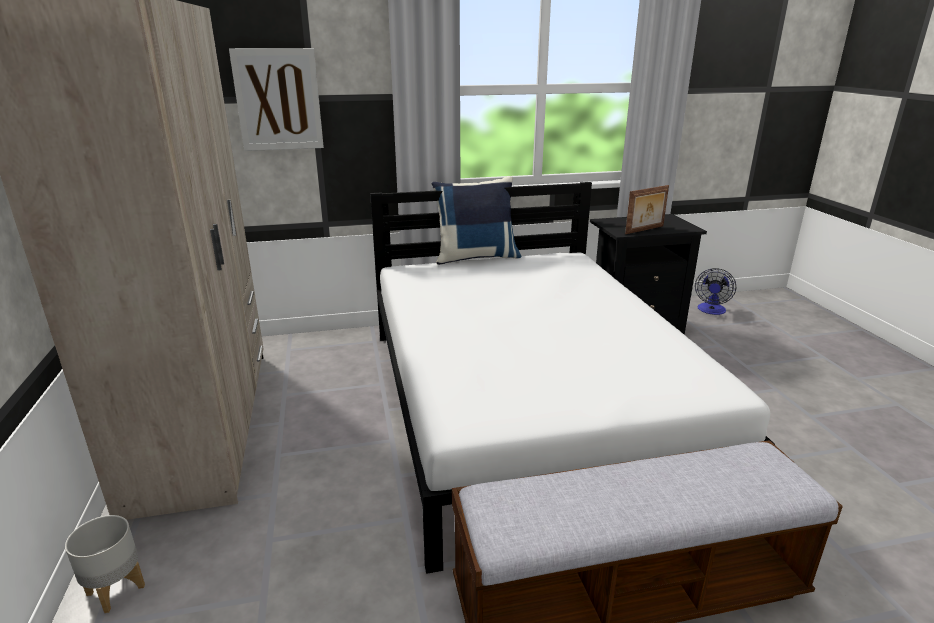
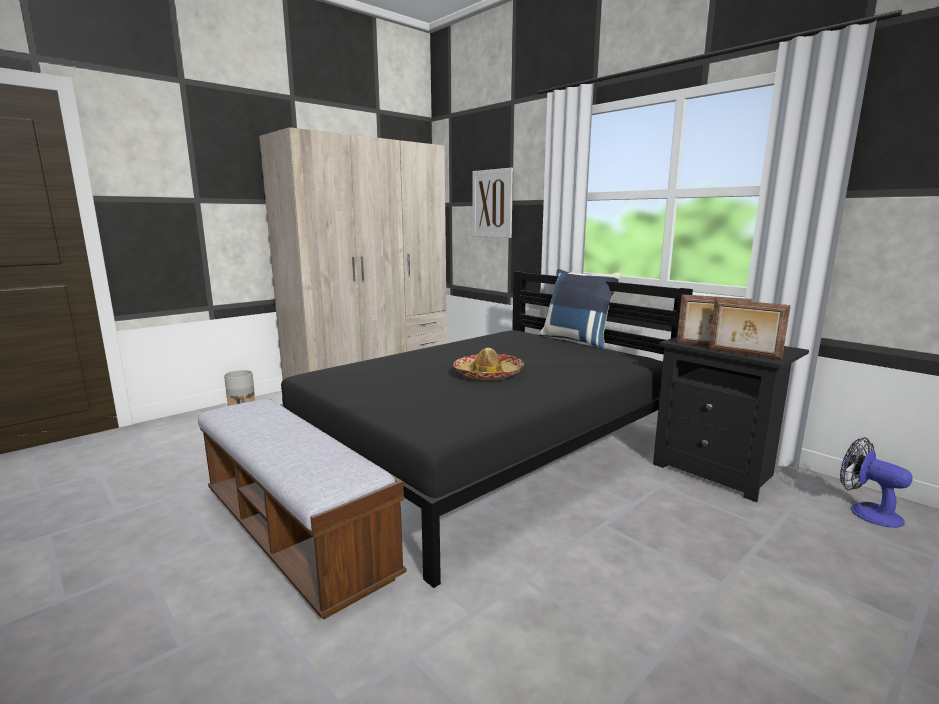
camera: 60 degrees right, 10 degrees down
(526, 407) = (488, 453): white bed -> black bed
(559, 323) = (488, 374): none -> hat
(675, 230) = (743, 354): none -> picture frame
(711, 311) = (866, 511): fan -> fan turned 60 degrees clockwise

